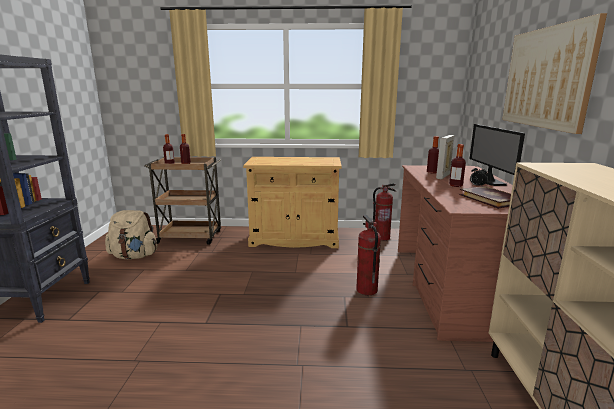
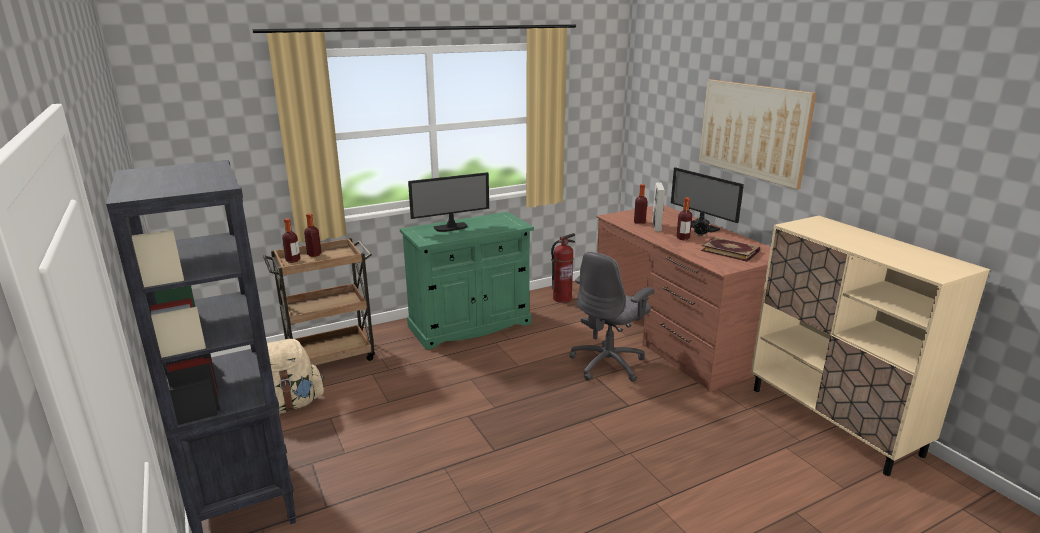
camera: 30 degrees left, 5 degrees up
(283, 160) = (451, 228): none -> monitor
(294, 239) = (470, 325): beige cabinet -> green cabinet
(366, 290) = (608, 364): fire extinguisher -> grey office chair

